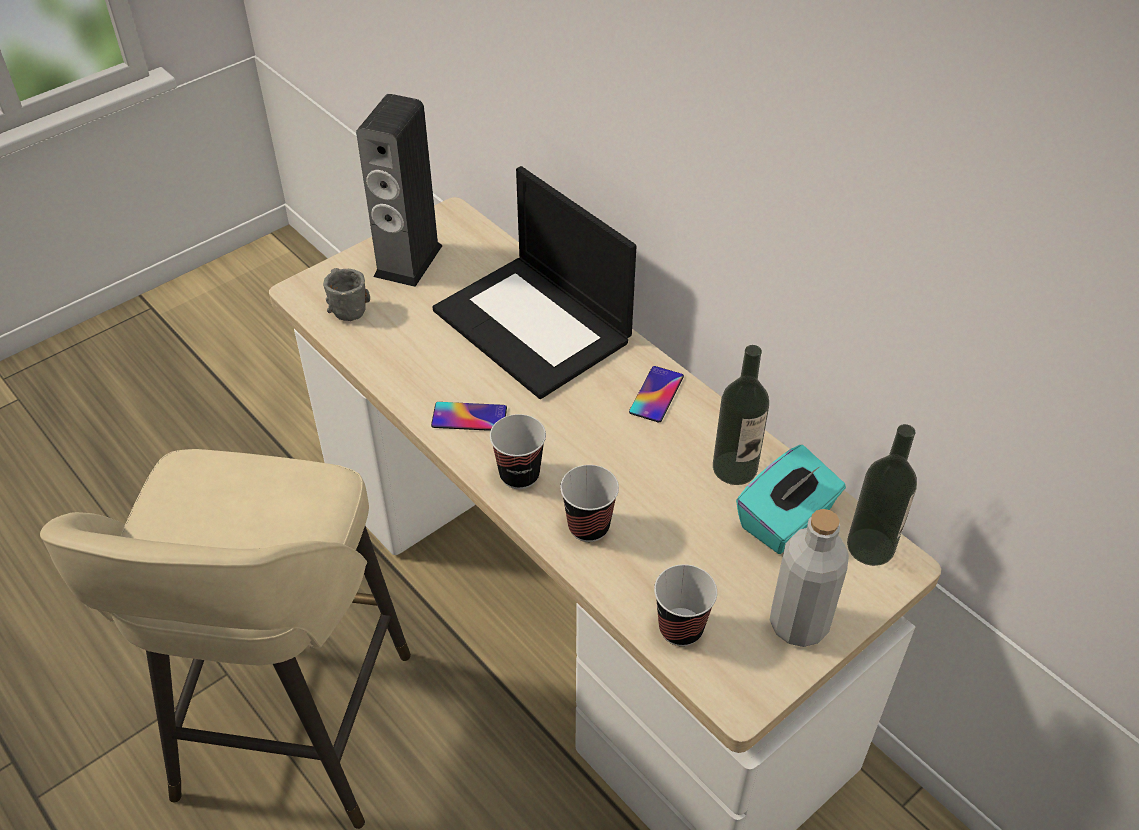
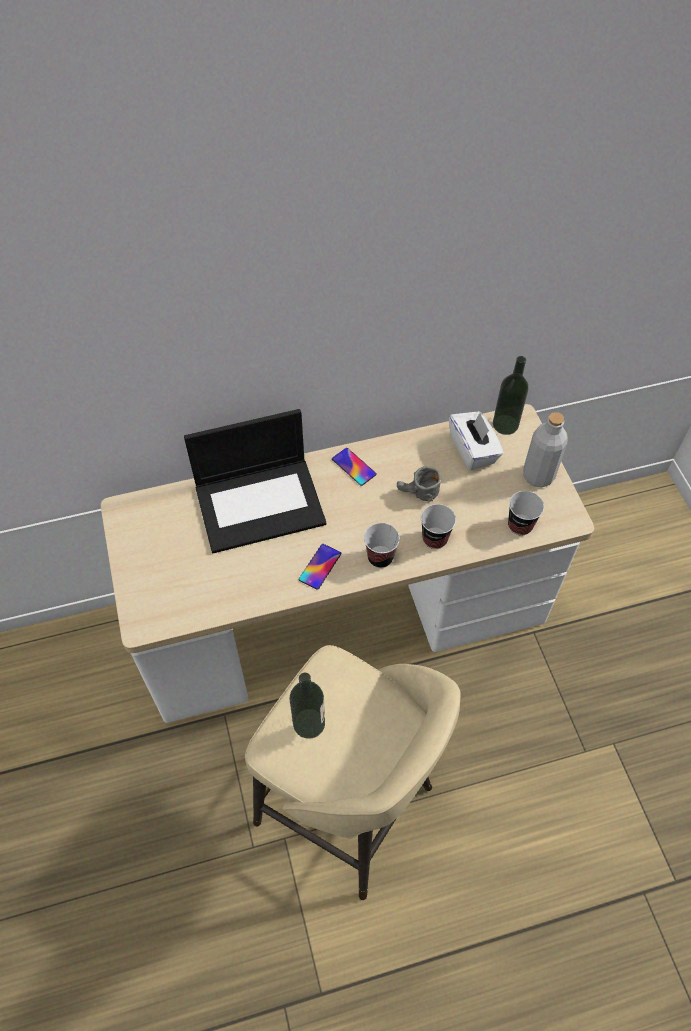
camera: 65 degrees left, 10 degrees up
(343, 305) = (172, 604): grey mug -> grey mug (417, 494)
(408, 261) = (152, 551): speaker -> none
(734, 468) = (427, 455): bottle -> bottle (309, 723)
(786, 521) = (473, 450): turquoise tissue box -> white tissue box

